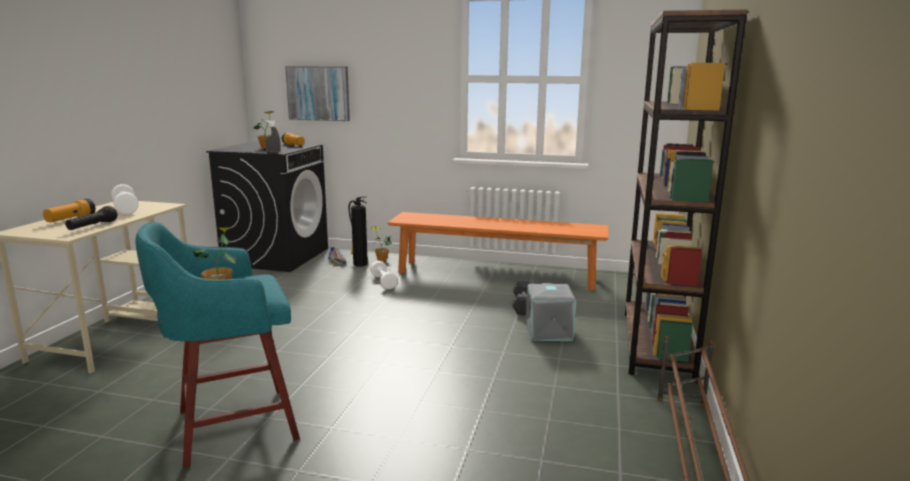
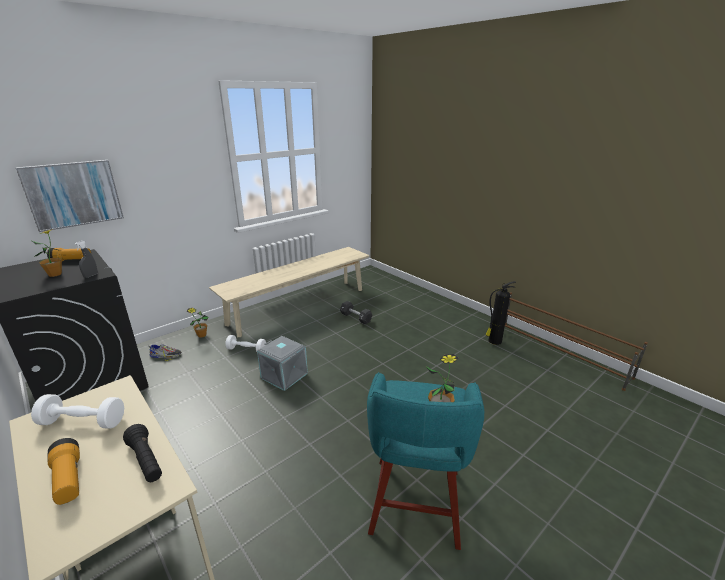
camera: 55 degrees left, 10 degrees up
(359, 264) = (191, 347): fire extinguisher -> fire extinguisher (494, 341)
(496, 275) = (299, 306): orange bench -> beige bench
(549, 332) = (398, 325): grey storage box -> grey storage box (285, 375)
(657, 344) = (441, 305): brown bookcase -> none

